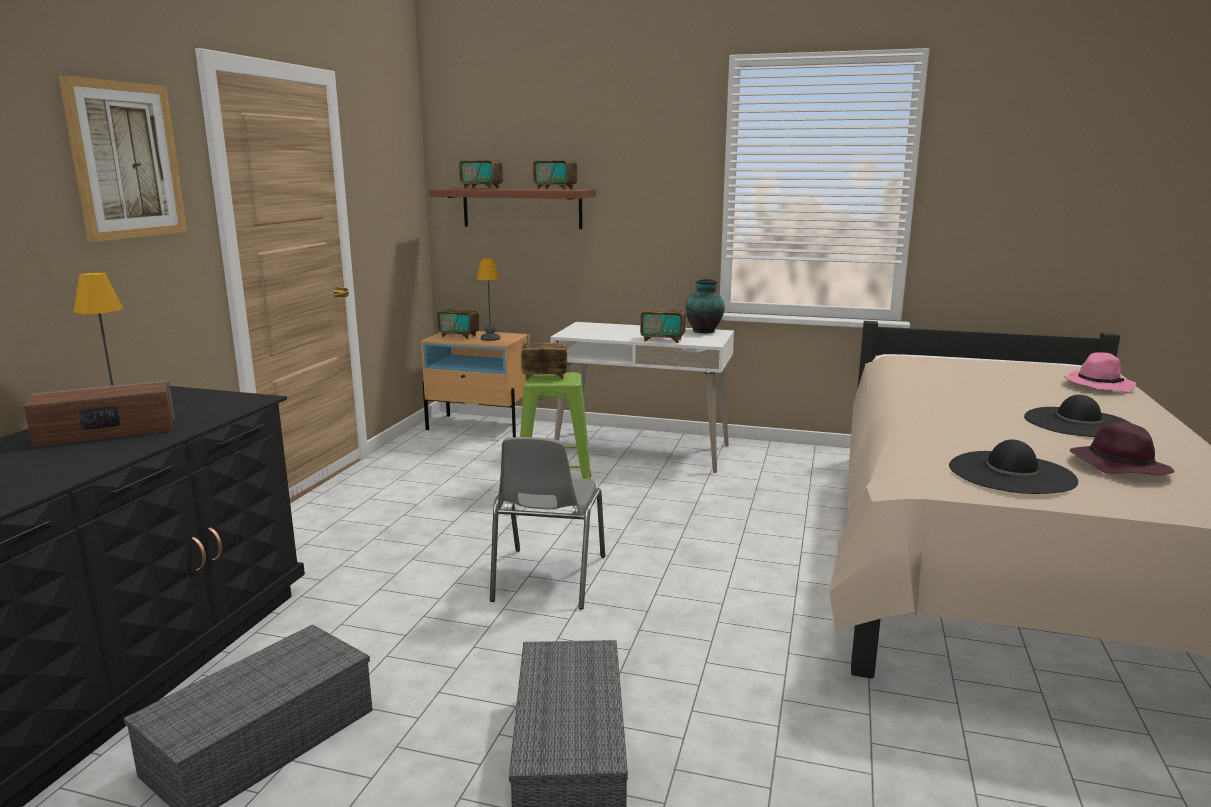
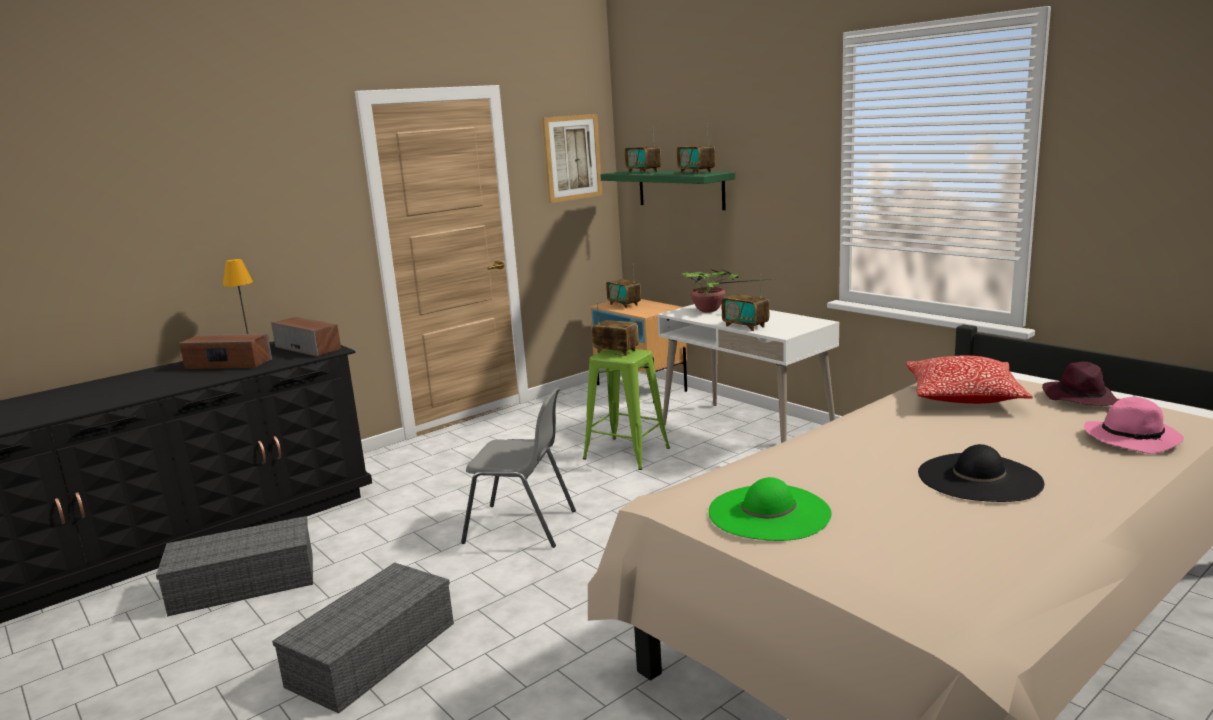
camera: 35 degrees right, 0 degrees up
(126, 160) = (289, 178): picture -> picture (572, 157)
(204, 401) = (308, 348): none -> speaker
(491, 338) = (645, 309): table lamp -> none
(522, 208) = (680, 189): brown shelf -> green shelf
(547, 579) = (522, 527): grey chair -> grey chair turned 120 degrees counterclockwise
(598, 330) = (710, 310): none -> potted plant
(704, 331) = (806, 320): vase -> none
(942, 373) = (963, 397): none -> pillow
(1011, 473) = (769, 512): black hat -> green hat
(1117, 466) = (898, 531): purple hat -> purple hat (1079, 398)

